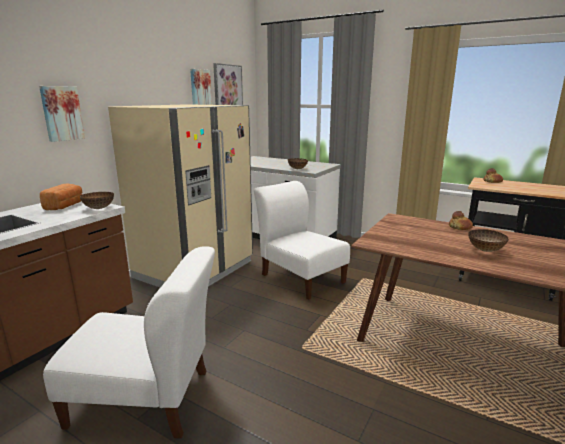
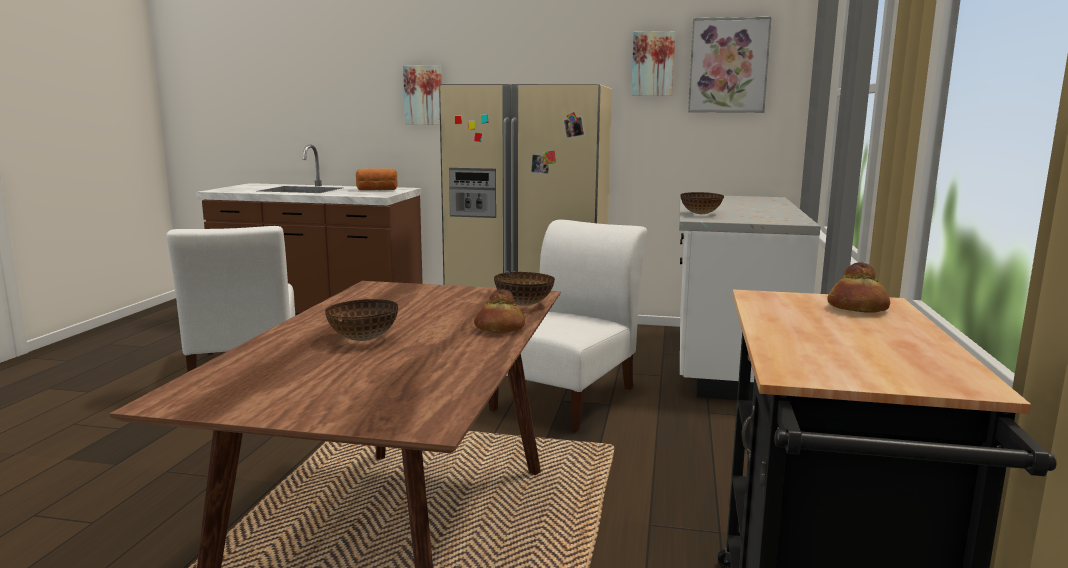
camera: 70 degrees right, 5 degrees down
(99, 208) = (374, 195): bowl -> bowl (525, 304)

